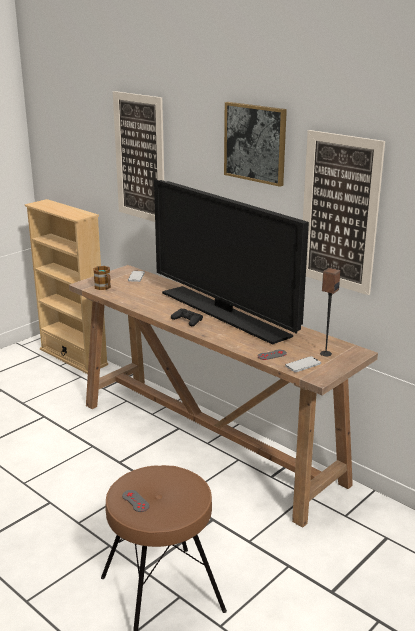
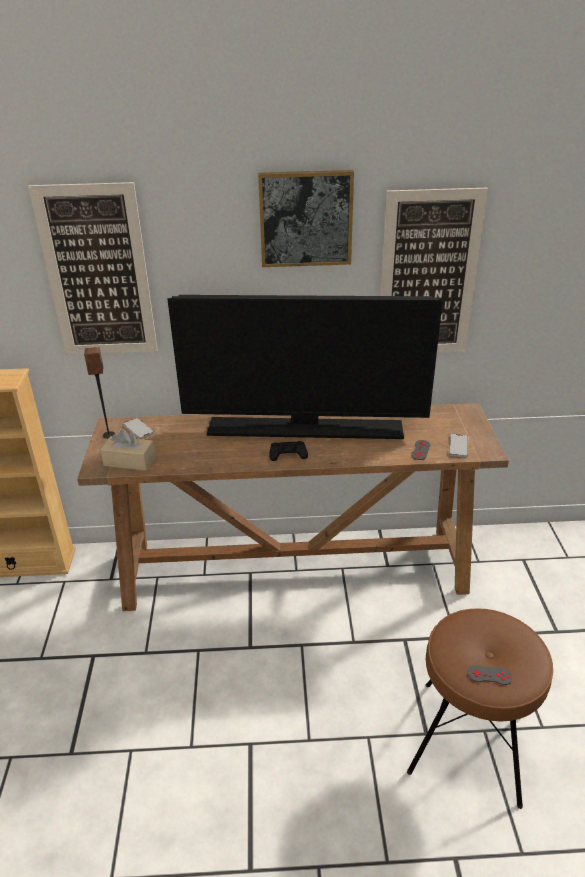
camera: 45 degrees left, 10 degrees up
(104, 288) = (129, 461): mug -> beige tissue box
(325, 353) = (451, 425): speaker -> speaker (108, 435)

